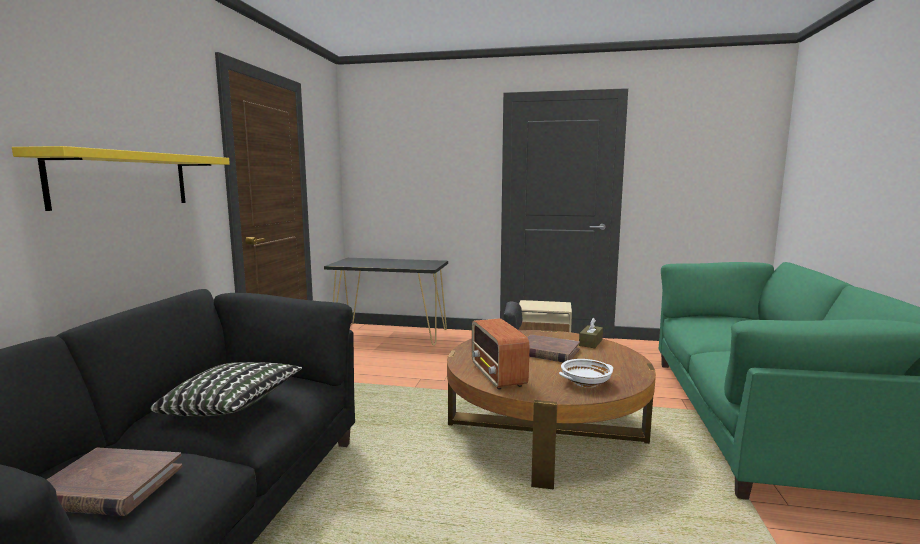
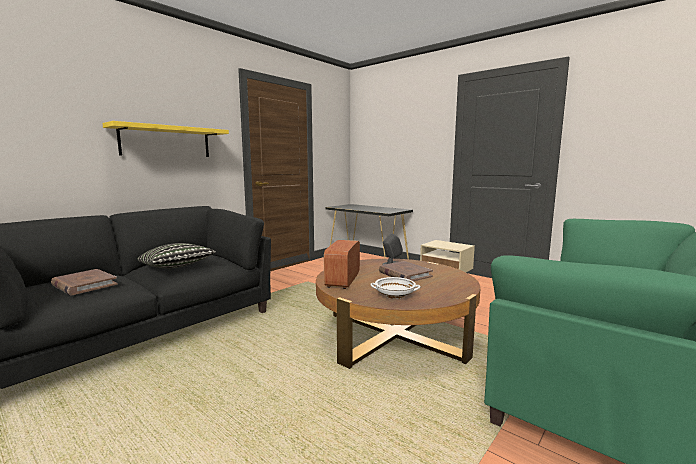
camera: 30 degrees right, 0 degrees up
(590, 342) = (451, 274): brown tissue box -> none

